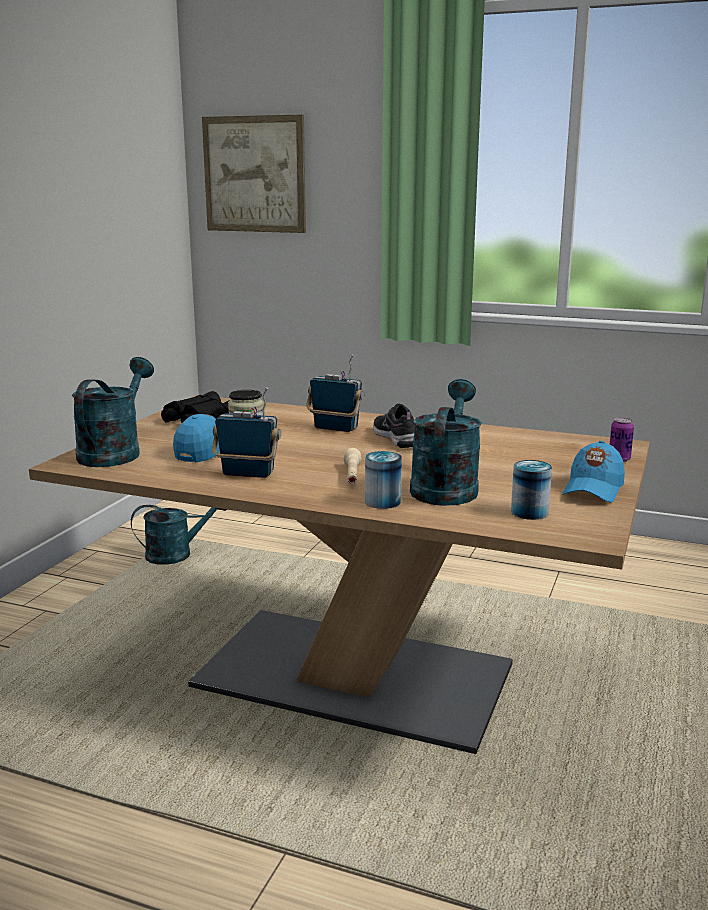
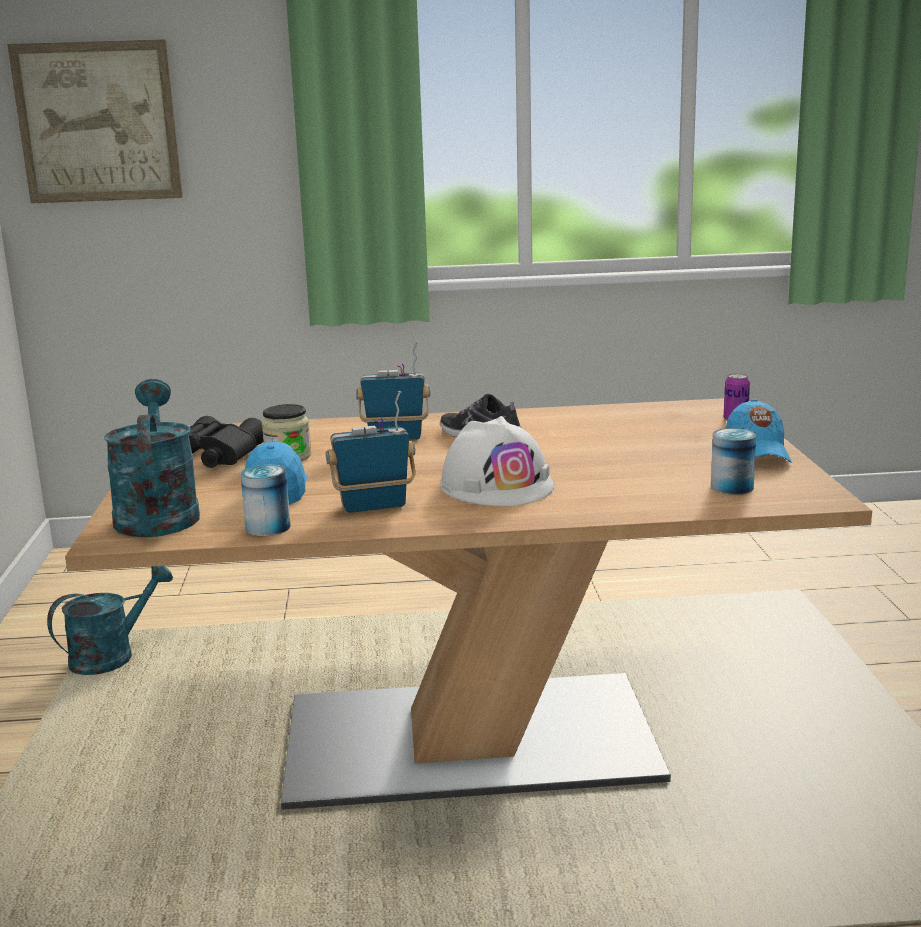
camera: 25 degrees left, 0 degrees up
(352, 476) = (497, 486): beige flashlight -> white hard hat
(383, 502) = (573, 506): can -> can (268, 527)
(445, 487) = (613, 478): turquoise watering can -> none

